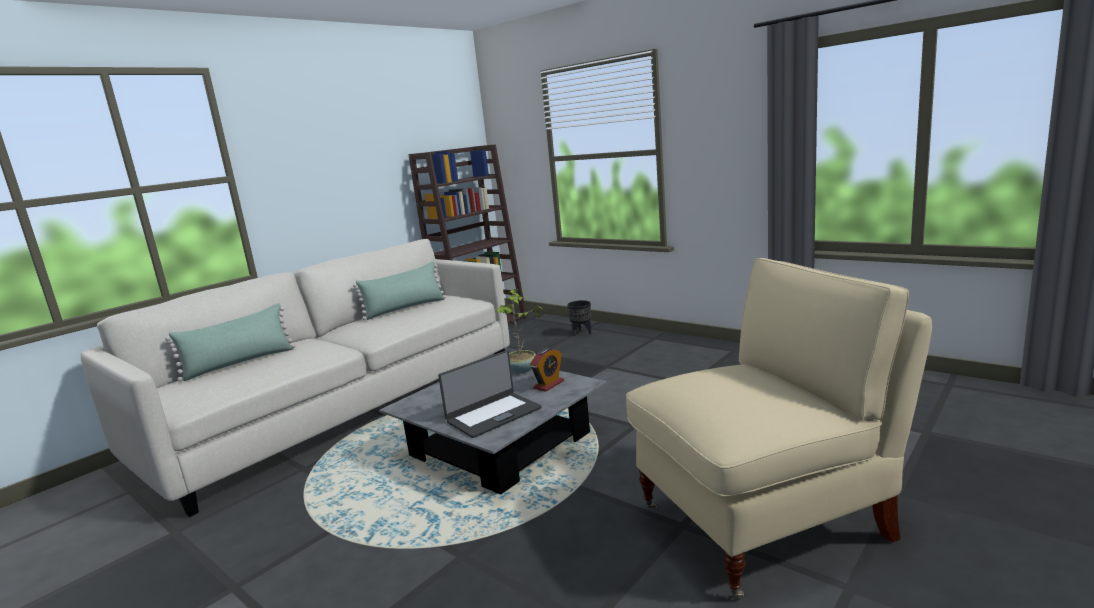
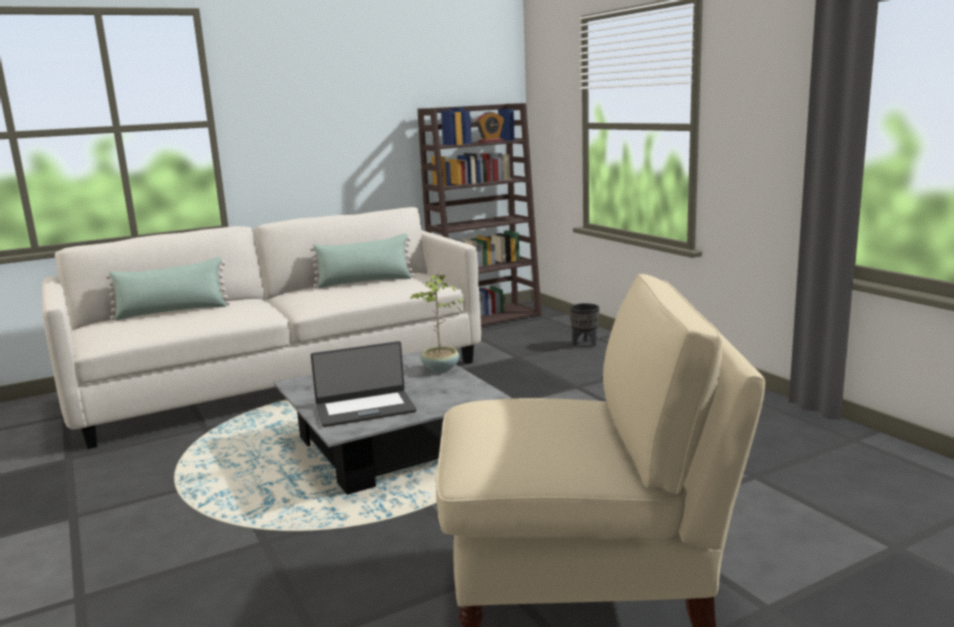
camera: 20 degrees right, 0 degrees up
(549, 384) = (449, 389): alarm clock -> alarm clock (490, 141)

